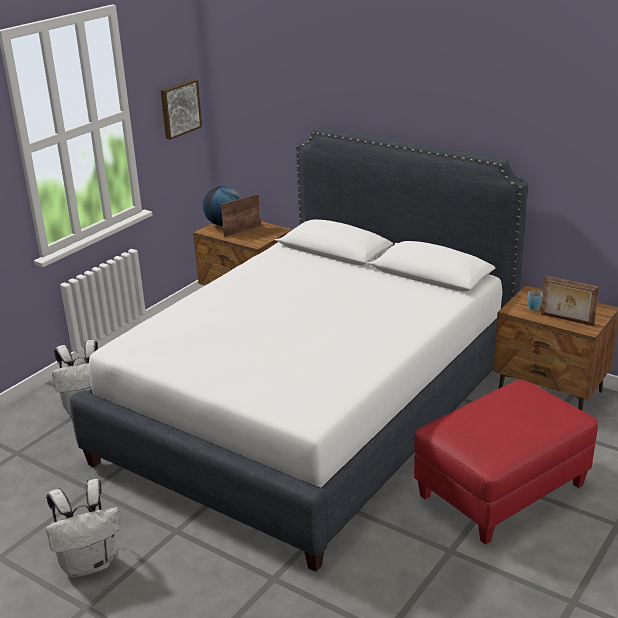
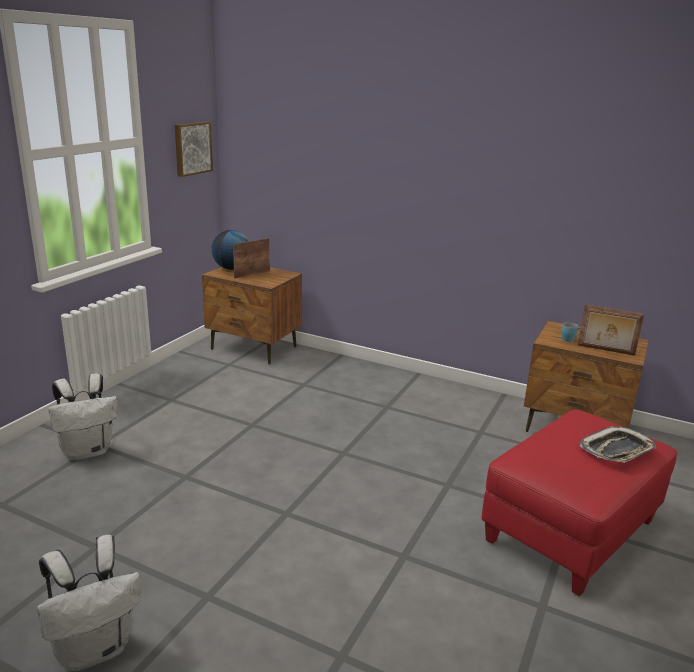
camera: 10 degrees left, 5 degrees down
(313, 411) = (343, 450): white bed -> none
(534, 420) = (617, 450): none -> tray

